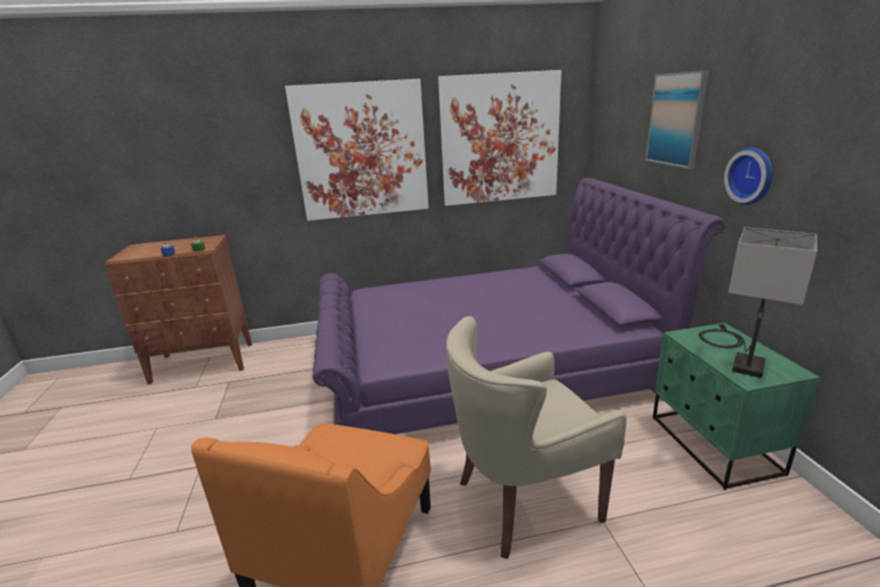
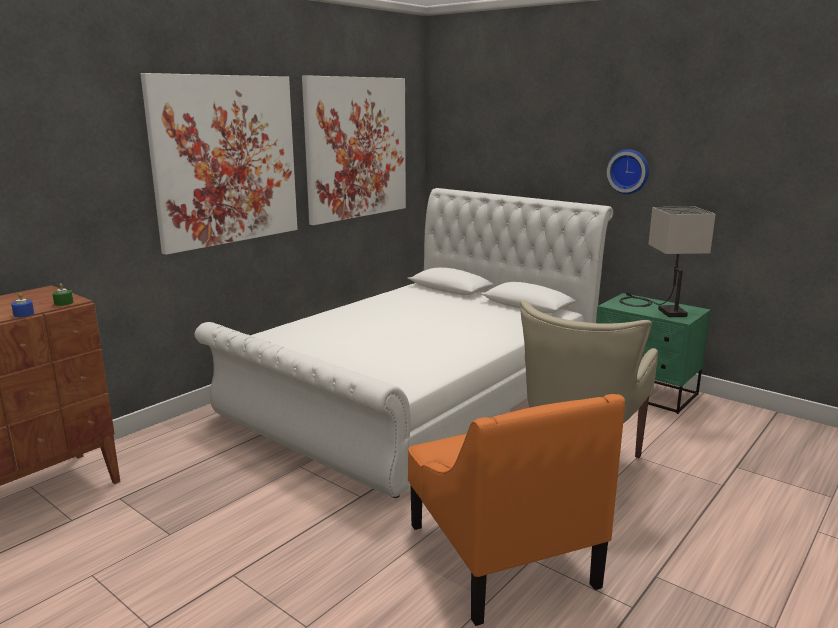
camera: 40 degrees left, 5 degrees down
(487, 365) = (418, 392): purple bed -> white bed
(676, 119) = (543, 129): picture -> none

